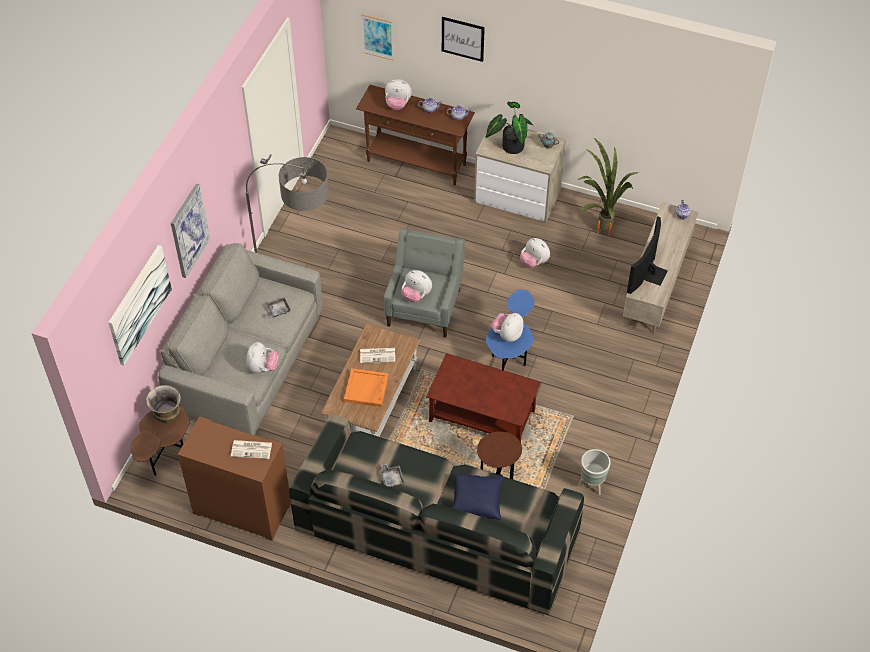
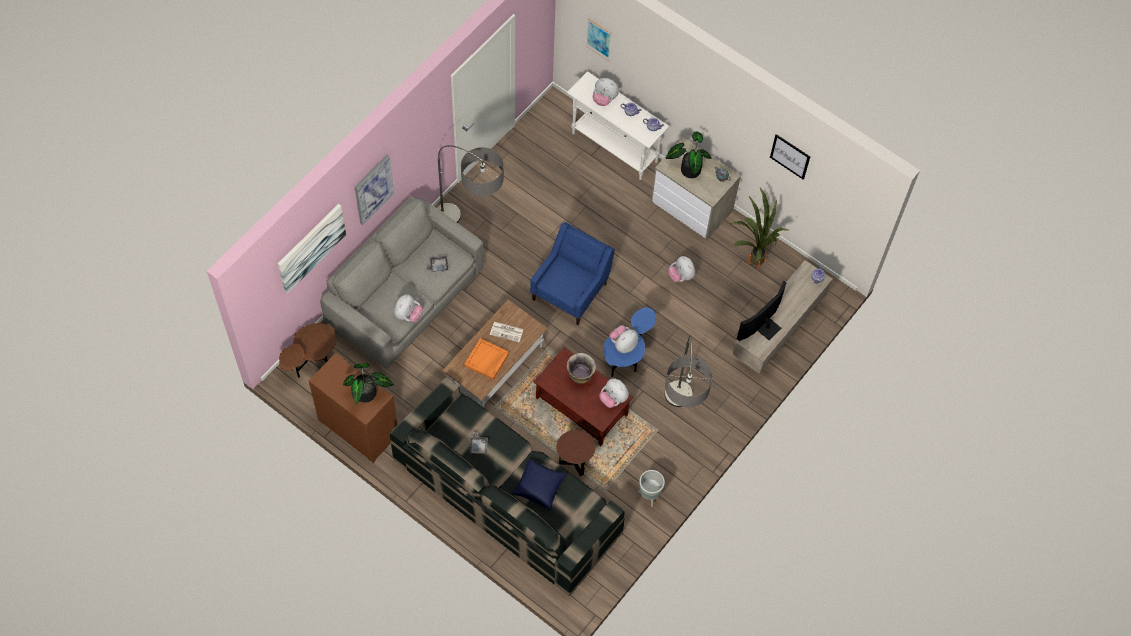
camera: 15 degrees right, 10 degrees up
(168, 416) = (319, 334): vase -> vase (580, 377)
(252, 449) = (367, 394): newspaper -> potted plant
(416, 163) = (614, 147): brown console table -> white console table
(416, 295) = (559, 285): plush toy -> plush toy (613, 399)
(425, 306) = (571, 290): grey armchair -> blue armchair
(463, 39) = (666, 68): picture -> picture (790, 156)
(591, 406) = (676, 425): none -> floor lamp

